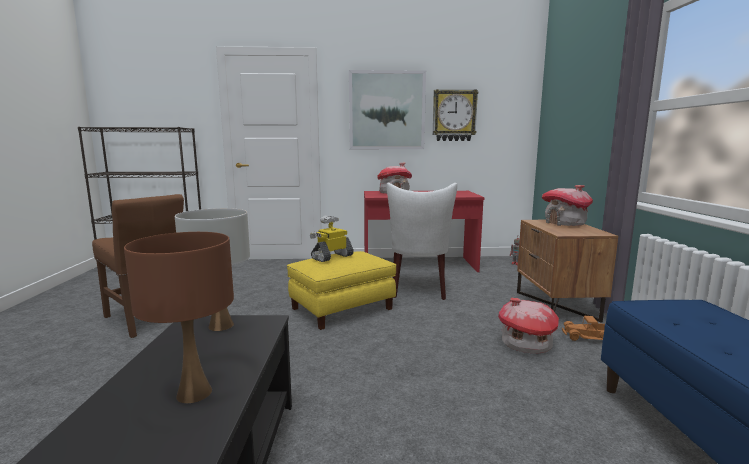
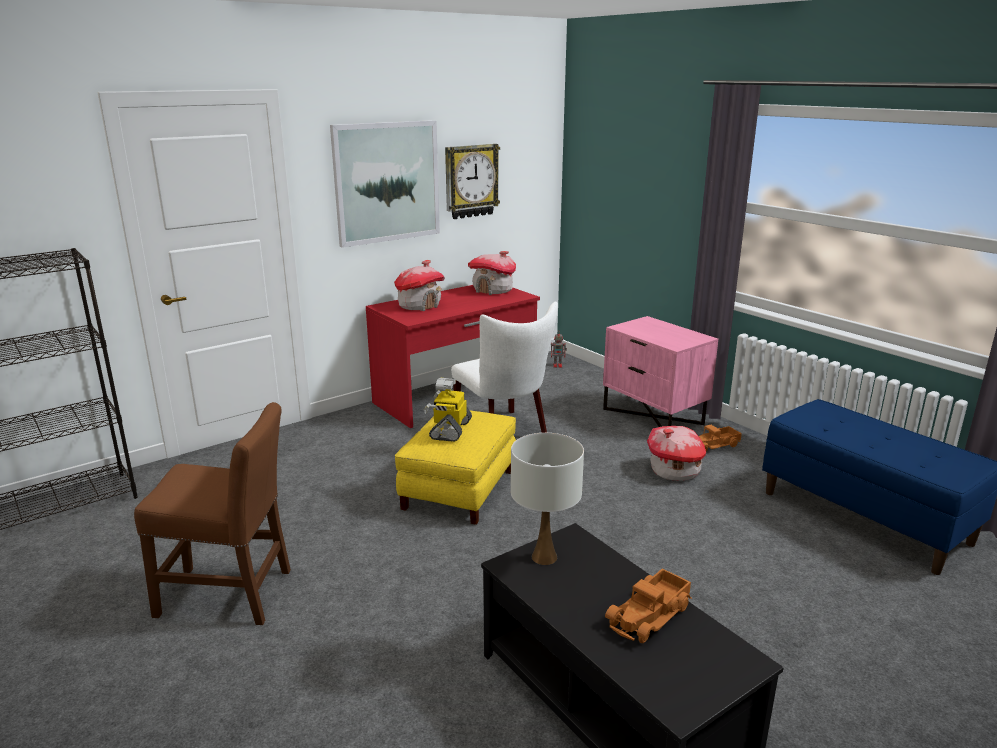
camera: 35 degrees left, 10 degrees up
(194, 393) = (650, 615): brown table lamp -> toy truck
(557, 306) = (654, 416): brown nightstand -> pink nightstand
(565, 223) = (653, 326): toy house -> toy house (493, 290)

